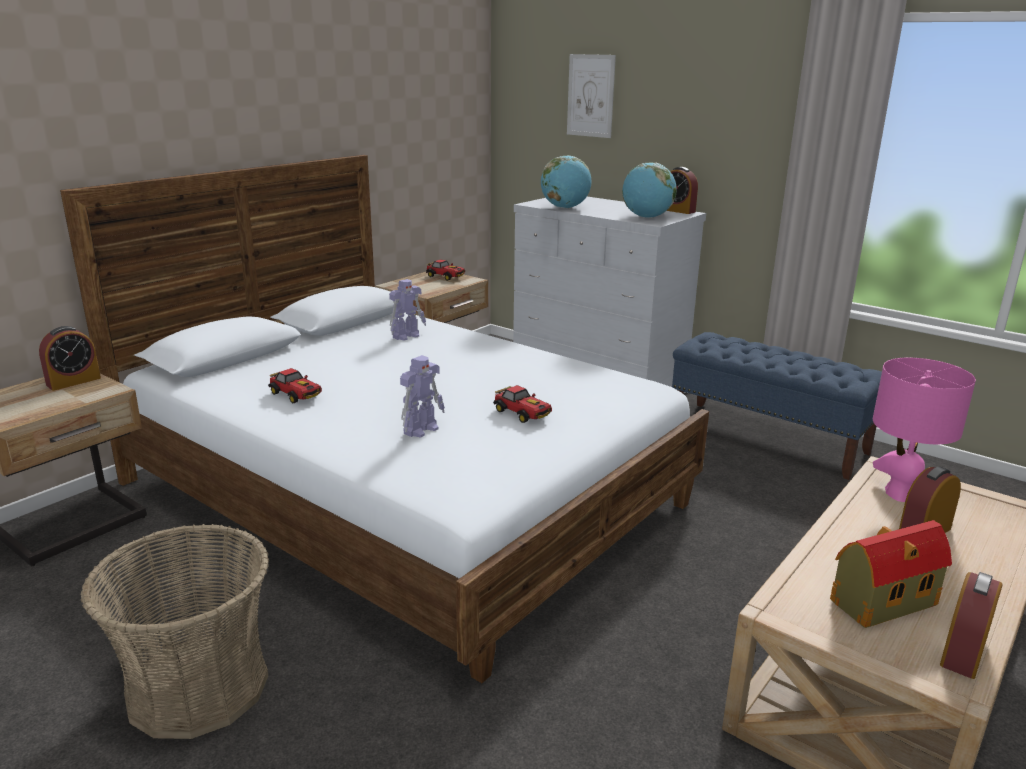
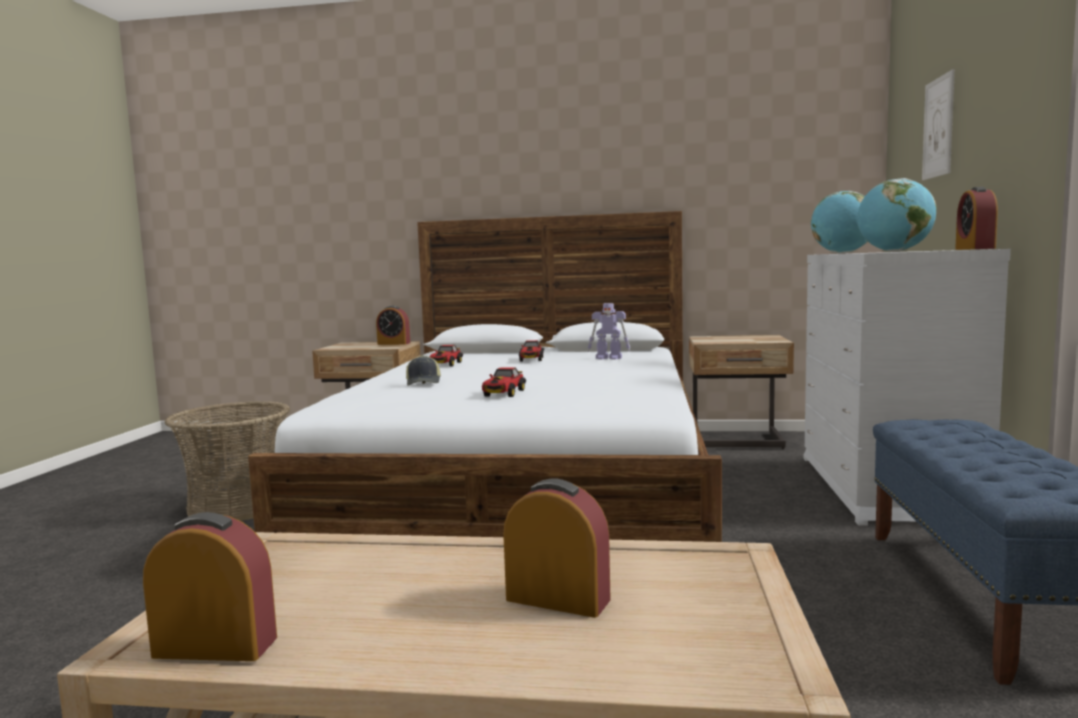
camera: 60 degrees right, 15 degrees down
(422, 429) = (424, 383): toy robot -> cap
(445, 277) = (762, 338): toy car -> toy car (531, 359)
(881, 603) = (321, 591): toy house -> none
(901, 493) = (669, 574): pink table lamp -> none

